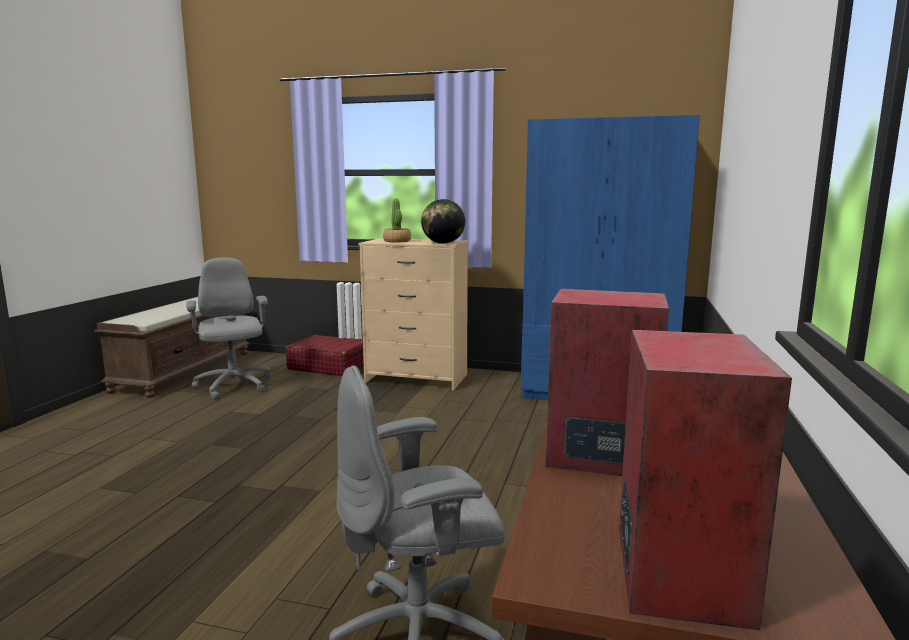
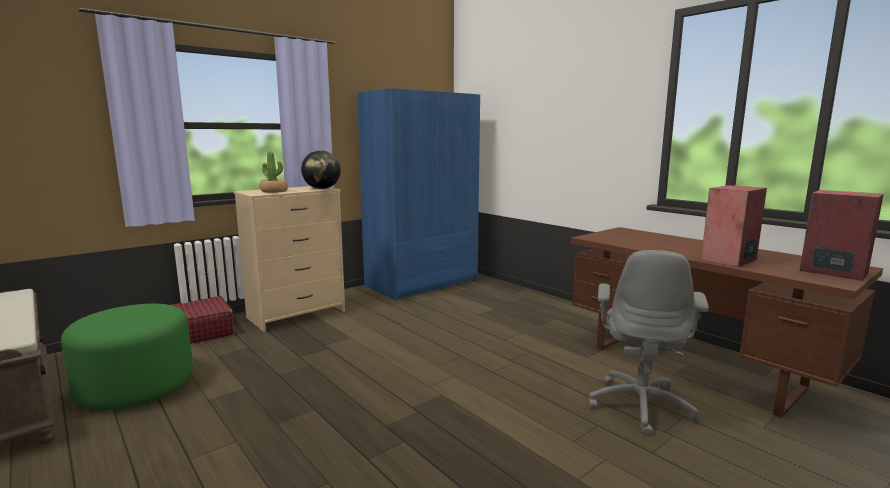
camera: 55 degrees left, 0 degrees up
(233, 386) = (136, 386): grey office chair -> green ottoman

